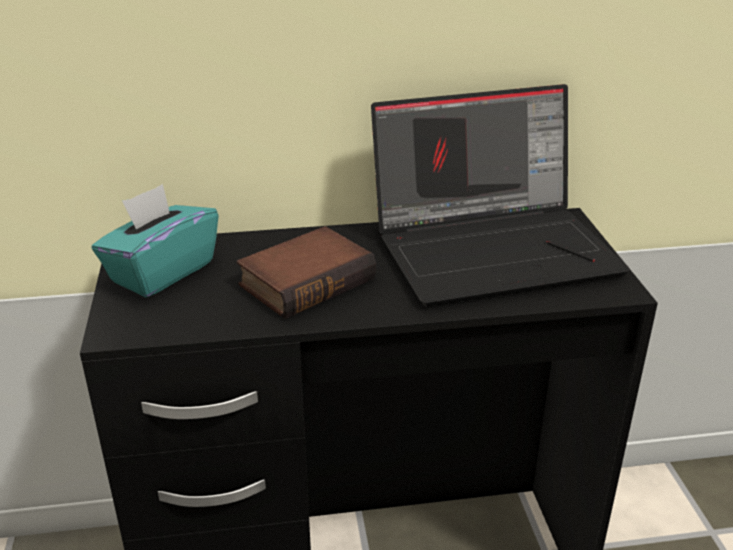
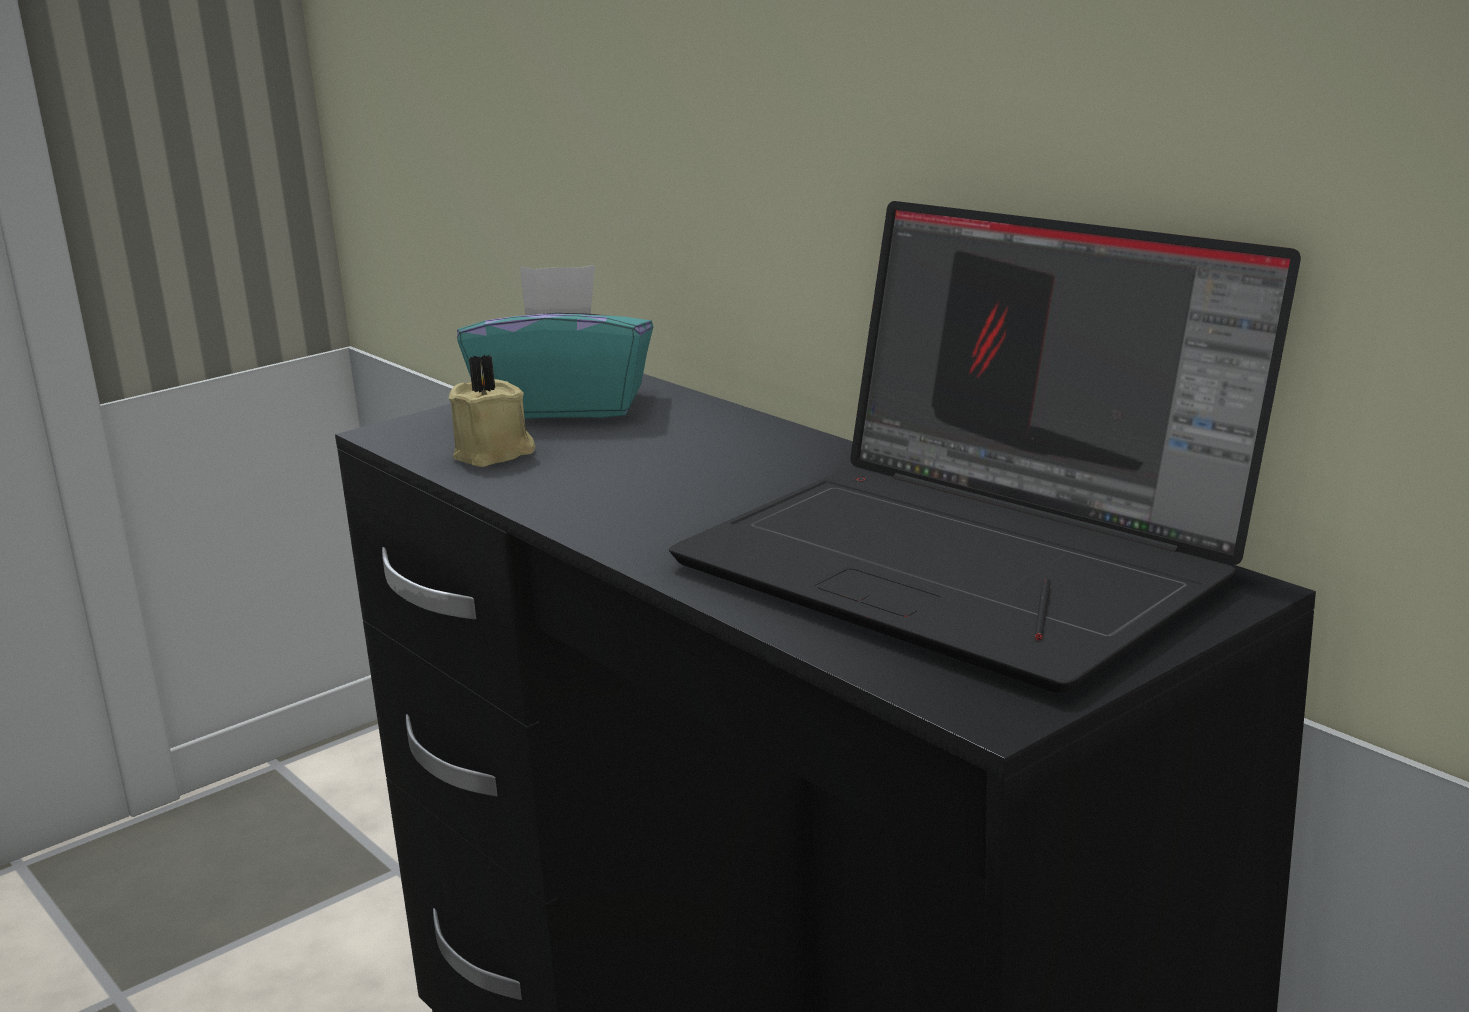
camera: 60 degrees right, 10 degrees down
(206, 311) = (495, 454): none -> beige candle
(306, 280) = (656, 475): book -> none

